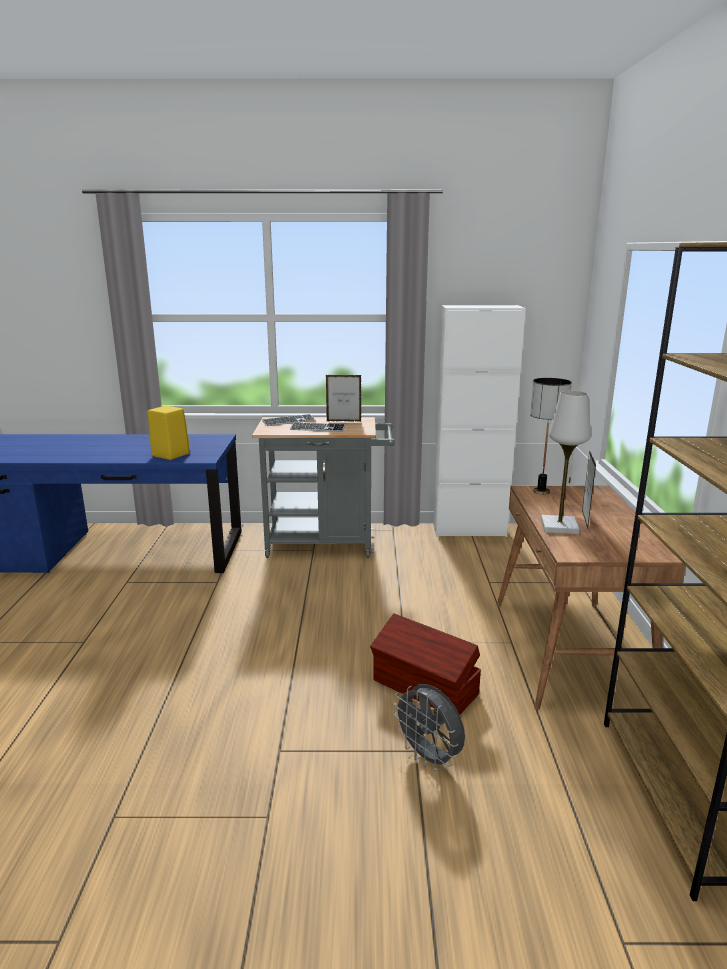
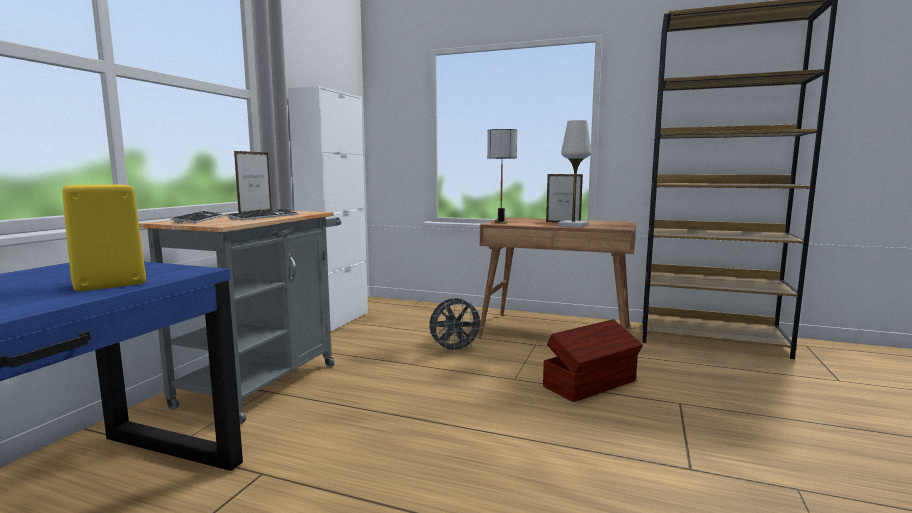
camera: 70 degrees left, 10 degrees down
(429, 757) = (687, 399): grey fan -> grey fan (455, 351)

